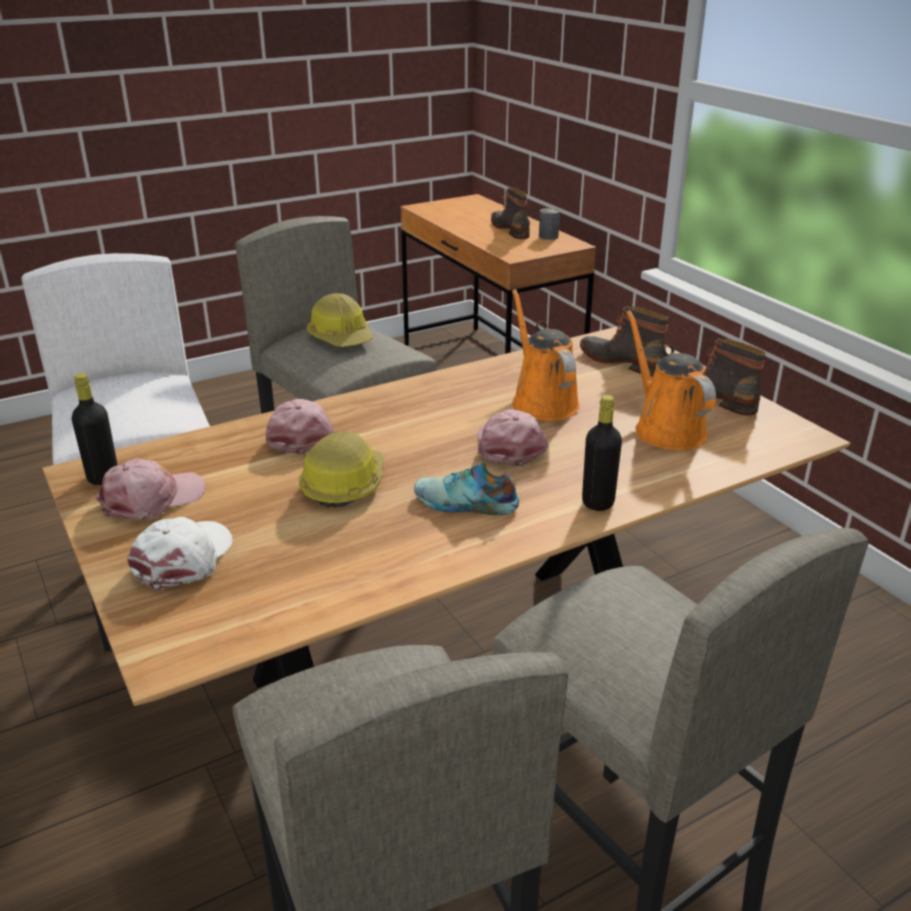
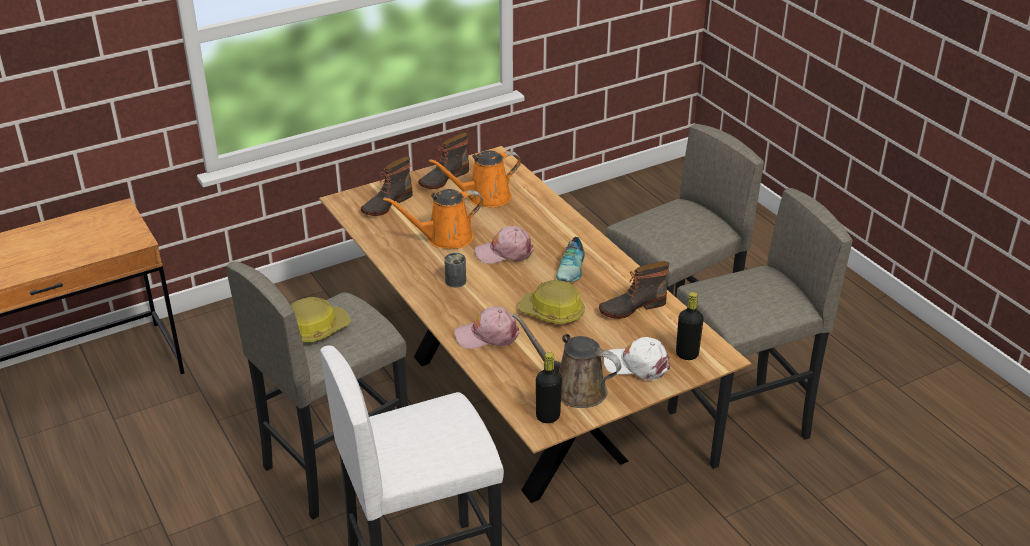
camera: 90 degrees left, 5 degrees up
(152, 499) = (574, 388): pink cap -> brown watering can
(511, 229) = (54, 240): boot -> boot (631, 307)
(548, 236) = (89, 220): can -> can (455, 281)
(598, 502) = (567, 226): black bottle -> black bottle (687, 354)

